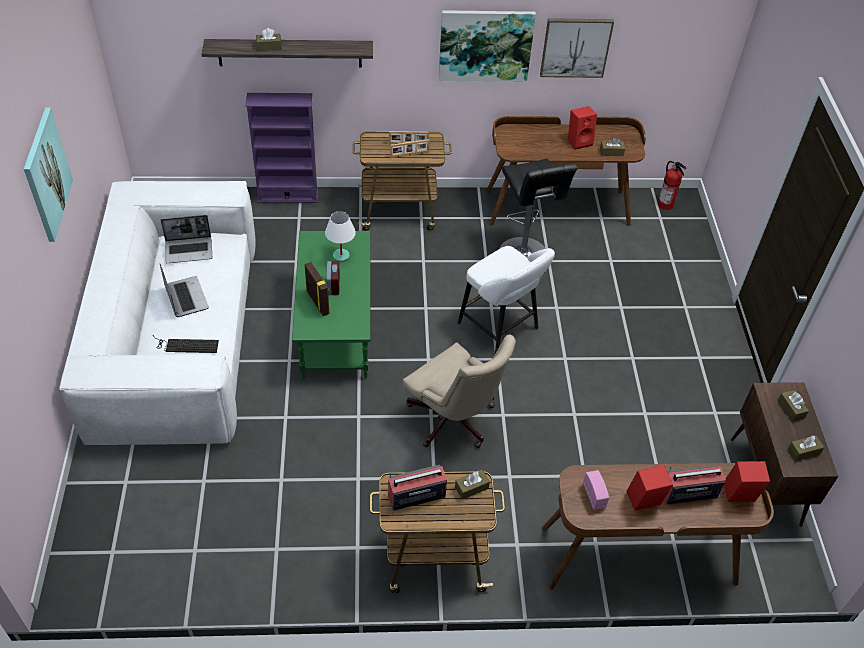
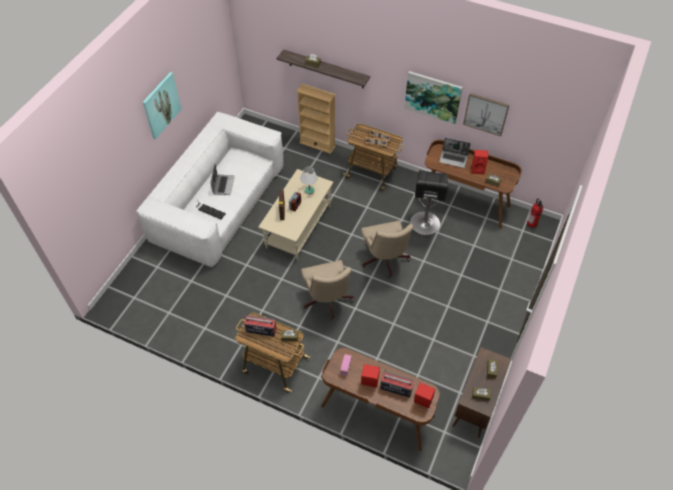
camera: 30 degrees right, 5 degrees up
(189, 250) = (239, 160): laptop -> laptop (453, 159)
(288, 196) = (317, 144): purple bookcase -> beige bookcase
(334, 326) = (298, 226): green coffee table -> beige coffee table
(501, 328) = (384, 261): white stool -> beige office chair

